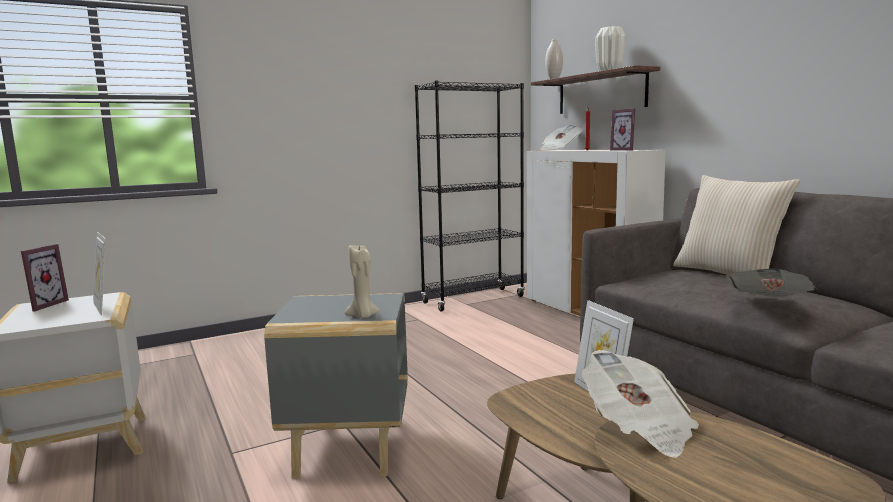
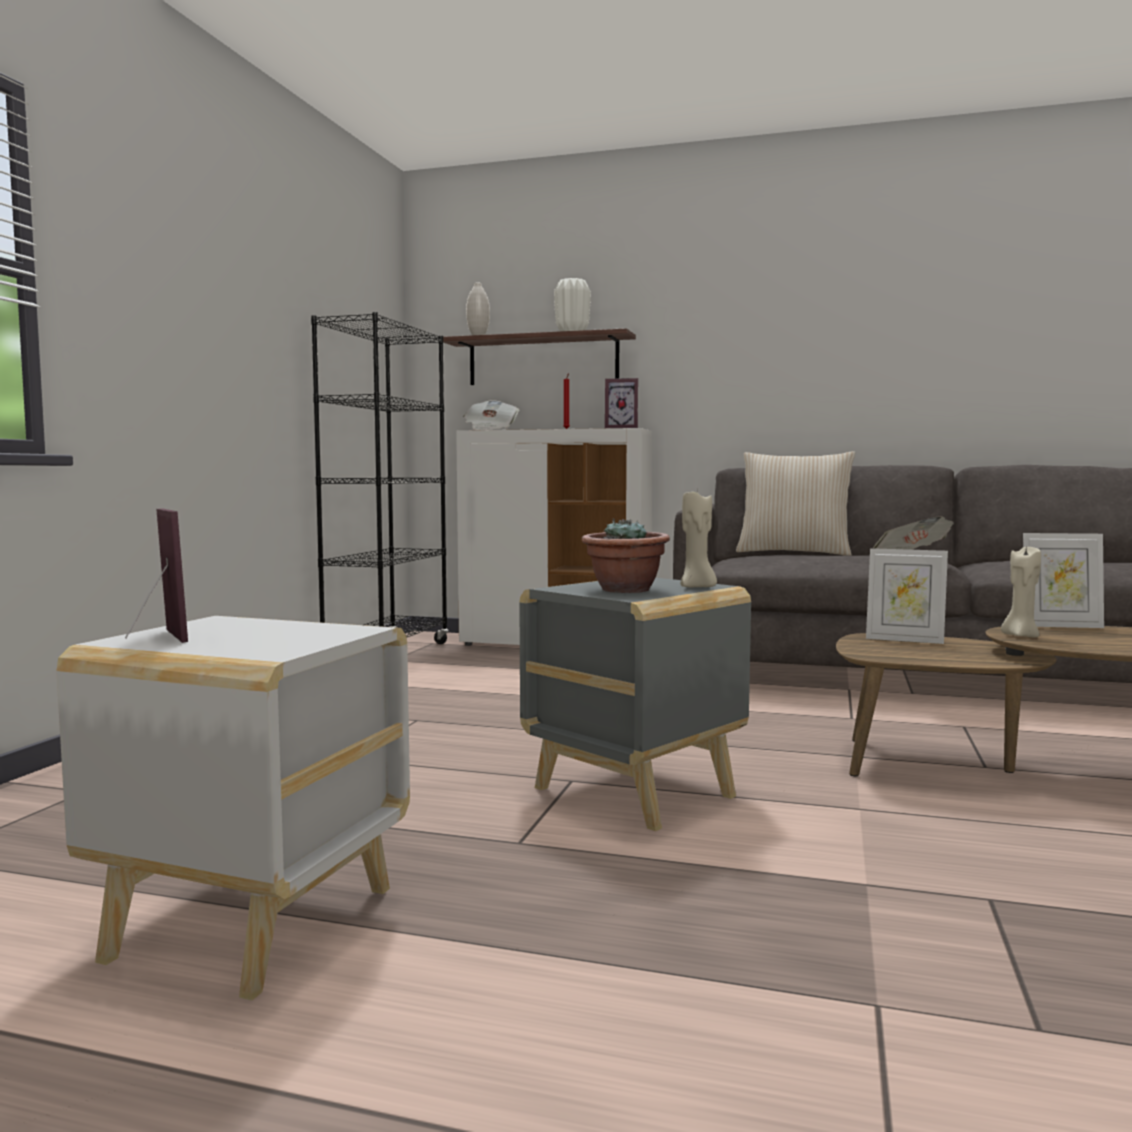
camera: 45 degrees left, 5 degrees down
(104, 307) = (307, 624): picture frame -> picture frame (1060, 626)
(320, 309) = (625, 590): none -> potted plant
(639, 428) = (1020, 636): newspaper -> beige candle

